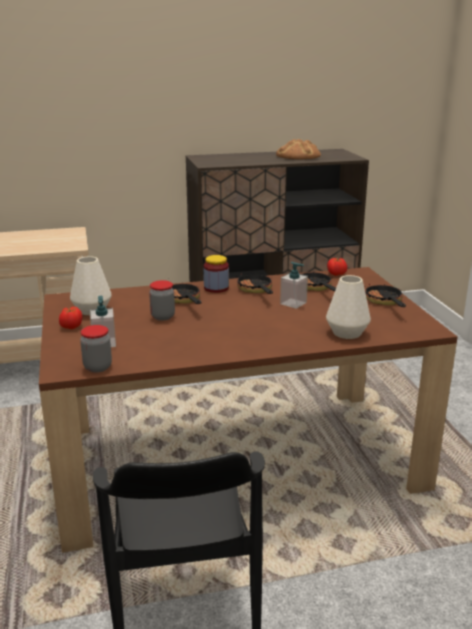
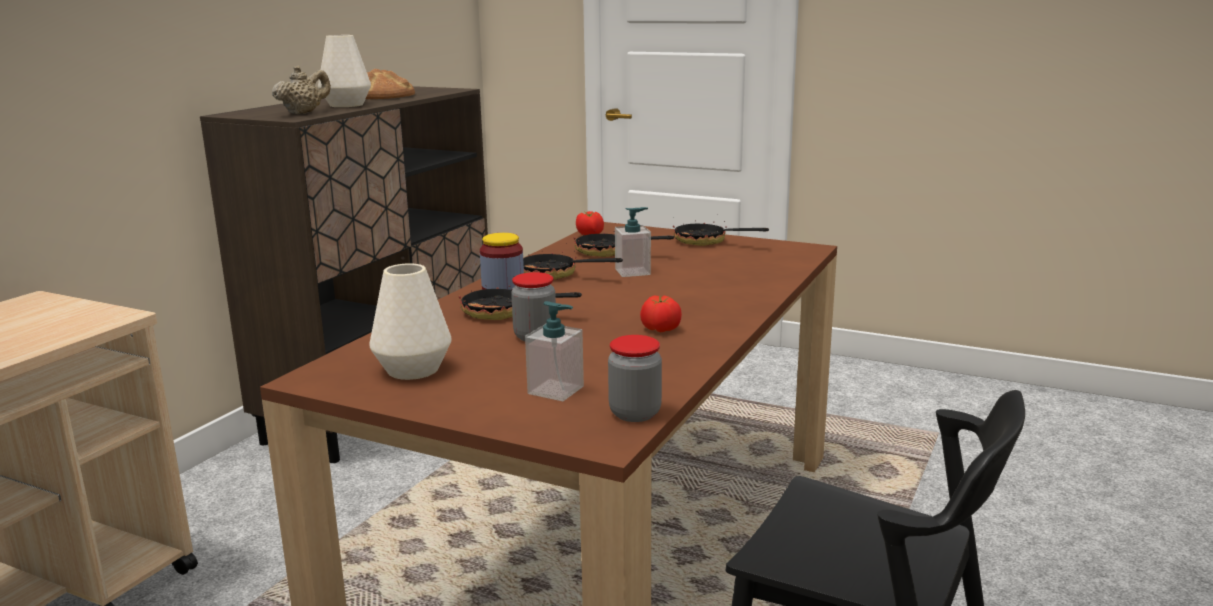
camera: 50 degrees left, 5 degrees down
(71, 327) = (448, 397): tomato -> tomato (660, 329)
(222, 162) = (304, 113): none -> beige teapot
(347, 333) = (758, 275): white vase -> white vase (346, 105)

